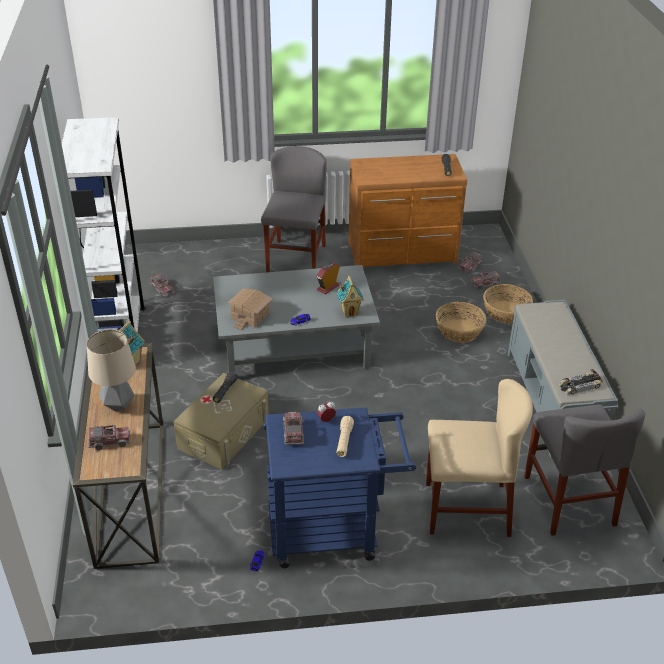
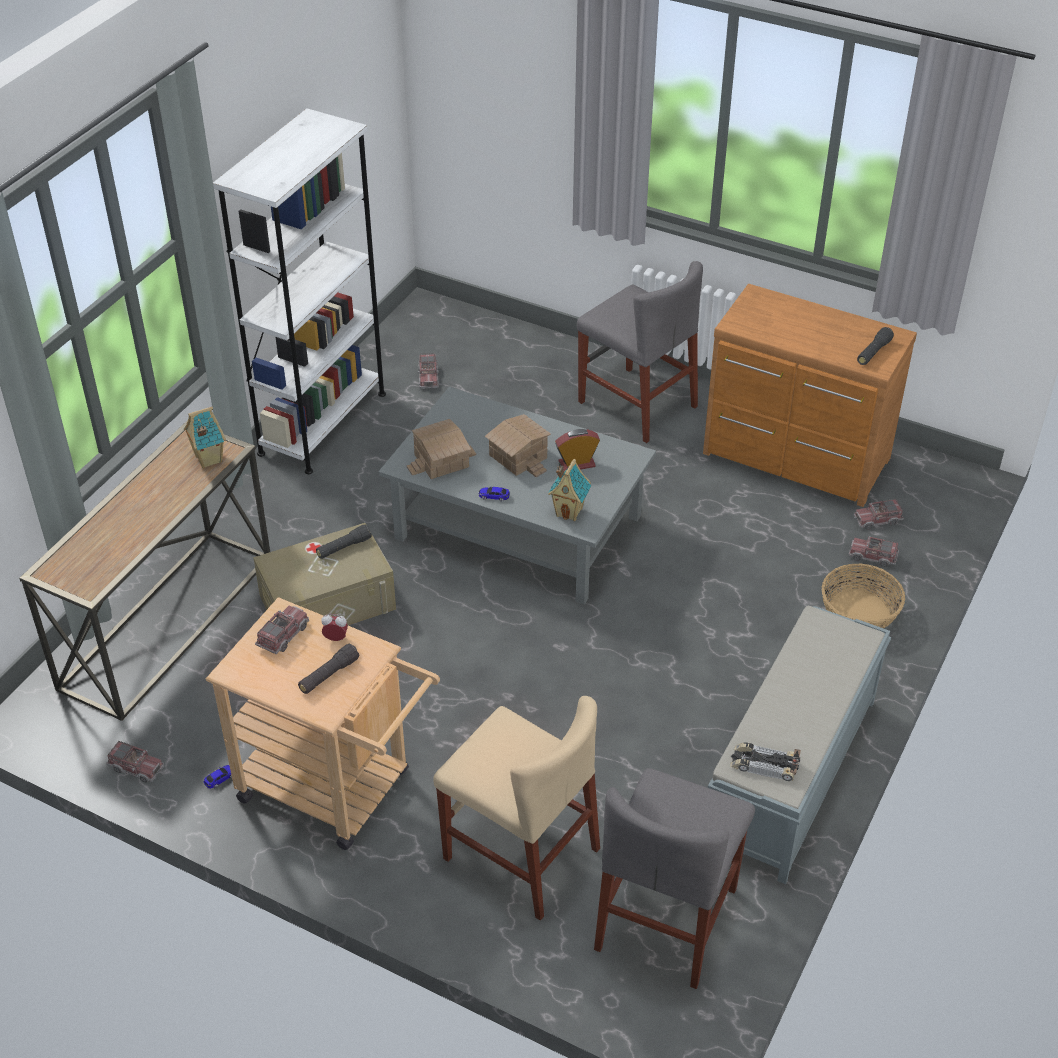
camera: 35 degrees right, 5 degrees up
(109, 441) = (99, 546): toy truck -> toy truck (136, 767)
(118, 405) = (147, 506): table lamp -> none
(291, 297) = (517, 457): none -> toy house
(296, 259) = (637, 404): grey chair -> grey chair turned 90 degrees clockwise
(333, 531) = (336, 790): blue cart -> beige cart
(344, 441) = (329, 675): beige flashlight -> black flashlight
(459, 331) = (761, 609): basket -> none

